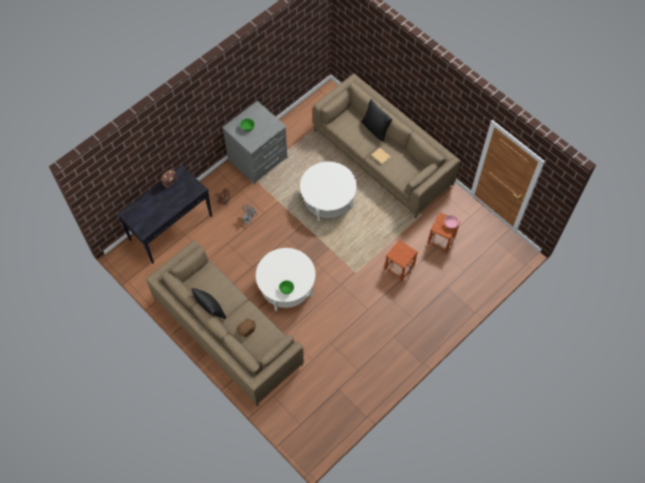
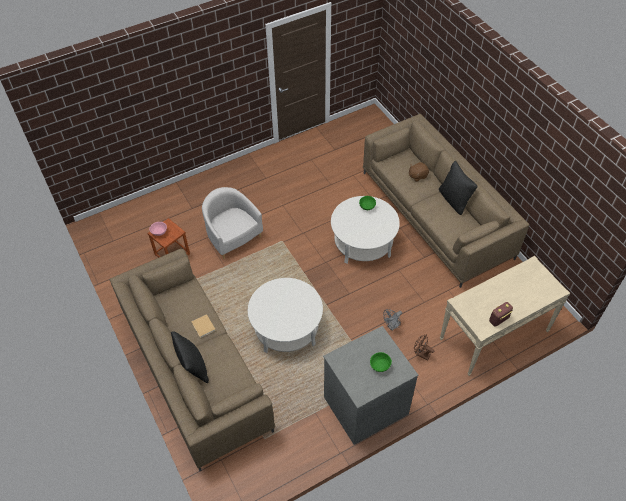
camera: 165 degrees left, 10 degrees down
(171, 228) = (494, 335): black console table -> beige console table
(399, 267) = (232, 236): brown stool -> white armchair

